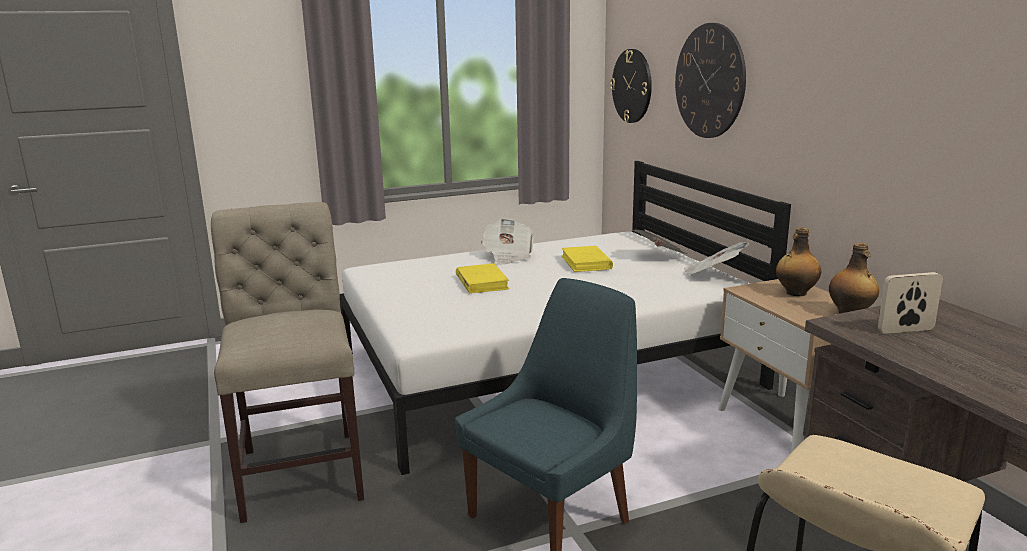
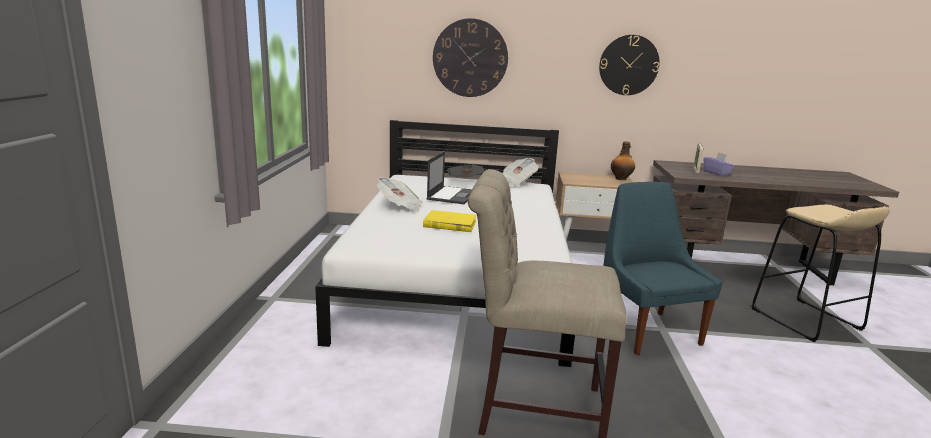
camera: 65 degrees left, 0 degrees up
(586, 262) = (452, 195): yellow book -> laptop
(632, 86) = (370, 62): wall clock -> wall clock (628, 65)
(795, 293) = (585, 177): bottle -> none
(947, 347) = (716, 173): none -> purple tissue box

